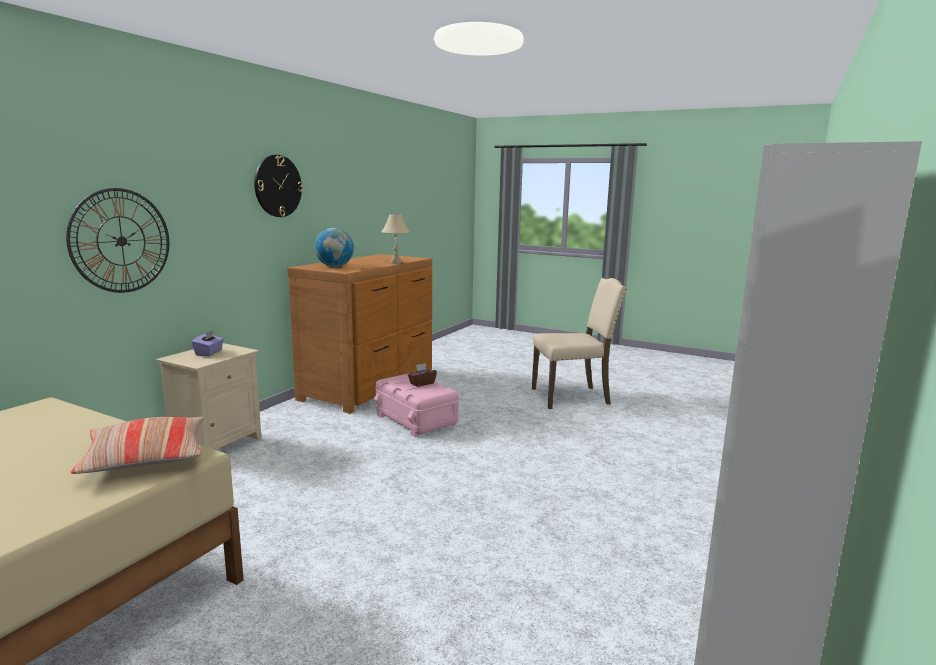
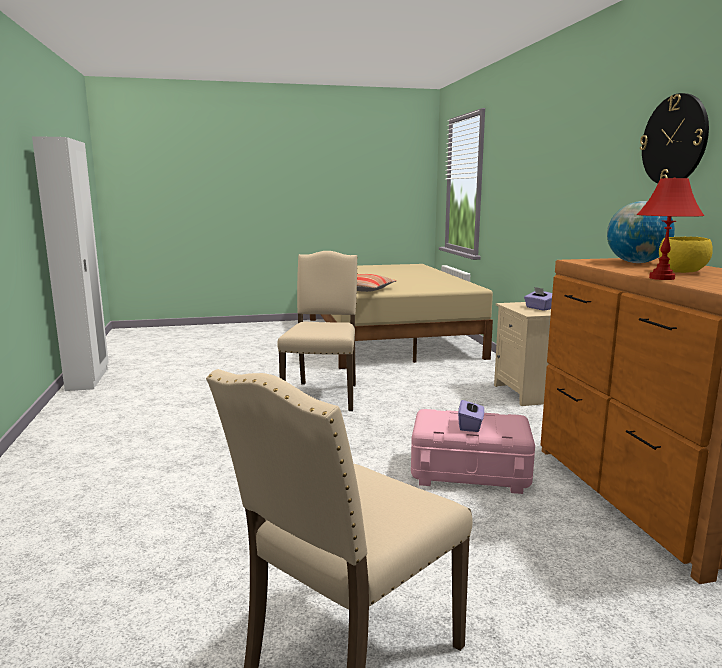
camera: 140 degrees right, 0 degrees up
(121, 241) = (547, 200): wall clock -> none
(362, 262) = (683, 271): none -> yellow bowl
(368, 528) = (323, 395): none -> beige chair
(396, 262) = (661, 278): beige table lamp -> red table lamp
(422, 383) = (470, 426): brown tissue box -> purple tissue box

